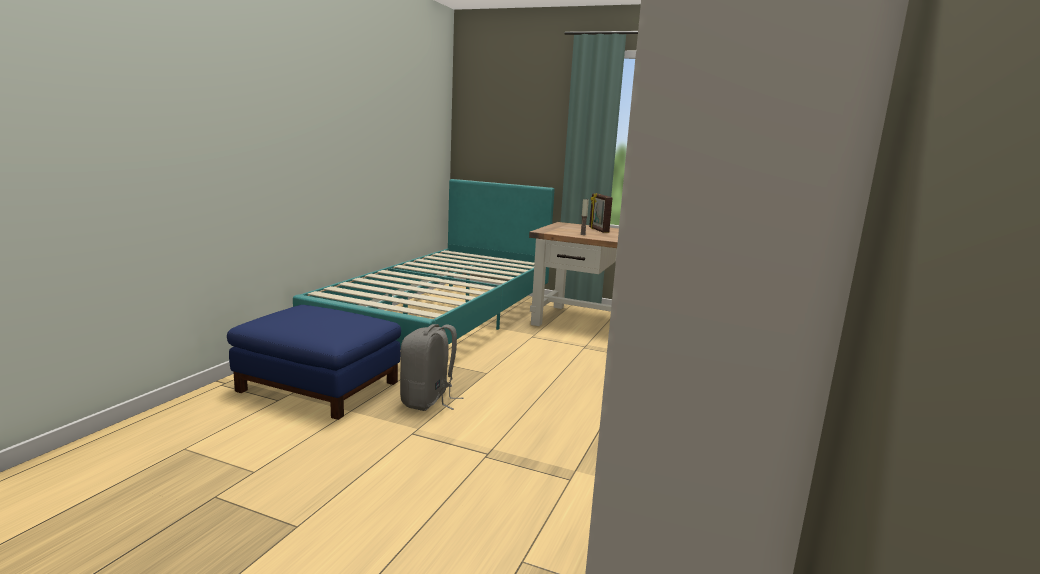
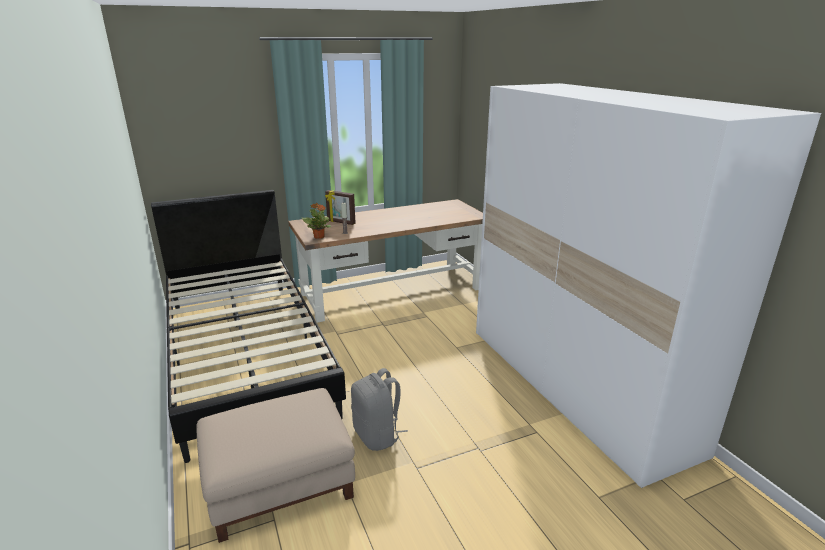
camera: 45 degrees left, 10 degrees up
(320, 386) = (280, 481): blue ottoman -> beige ottoman
(442, 321) = (246, 355): turquoise bed -> black bed
(554, 231) = (319, 237): none -> potted plant

